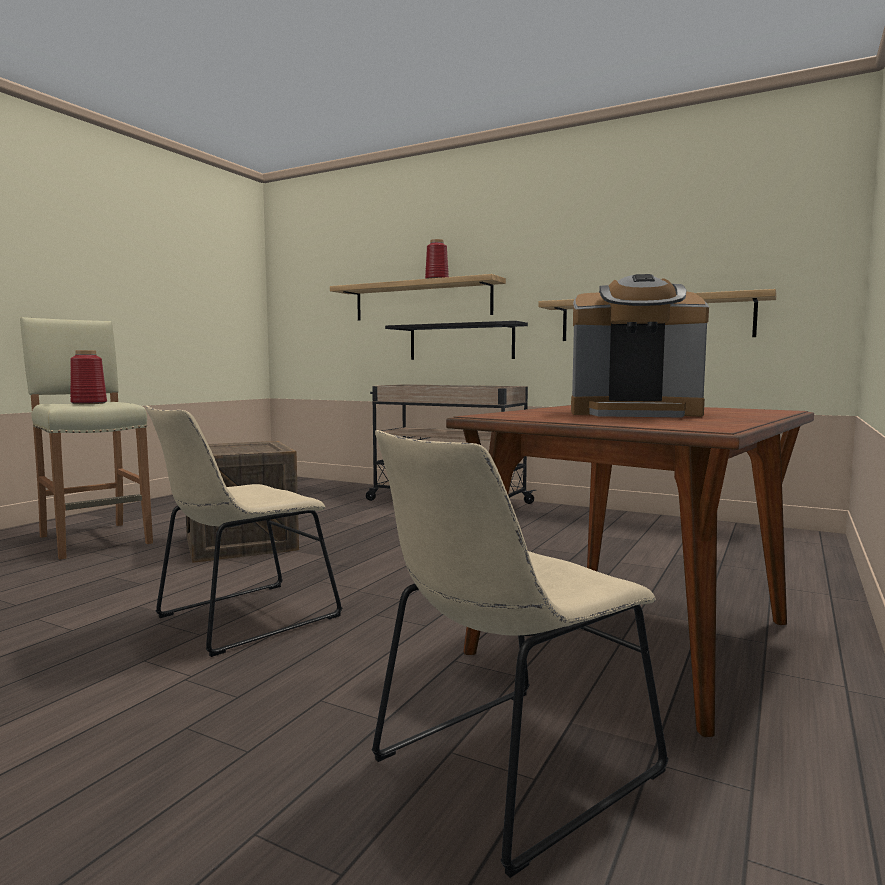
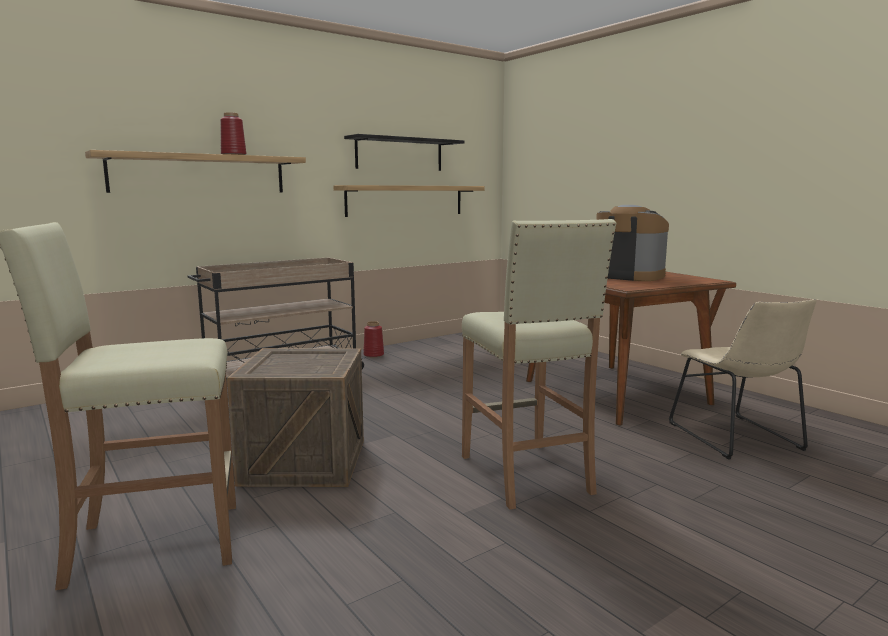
camera: 65 degrees left, 5 degrees up
(88, 403) = (162, 351): red vase -> red vase (373, 355)
(241, 618) = (525, 475): beige chair -> beige stool
(461, 342) = (250, 218): black shelf -> black shelf (399, 154)
(634, 414) = (628, 276): coffee machine -> coffee machine turned 90 degrees counterclockwise

